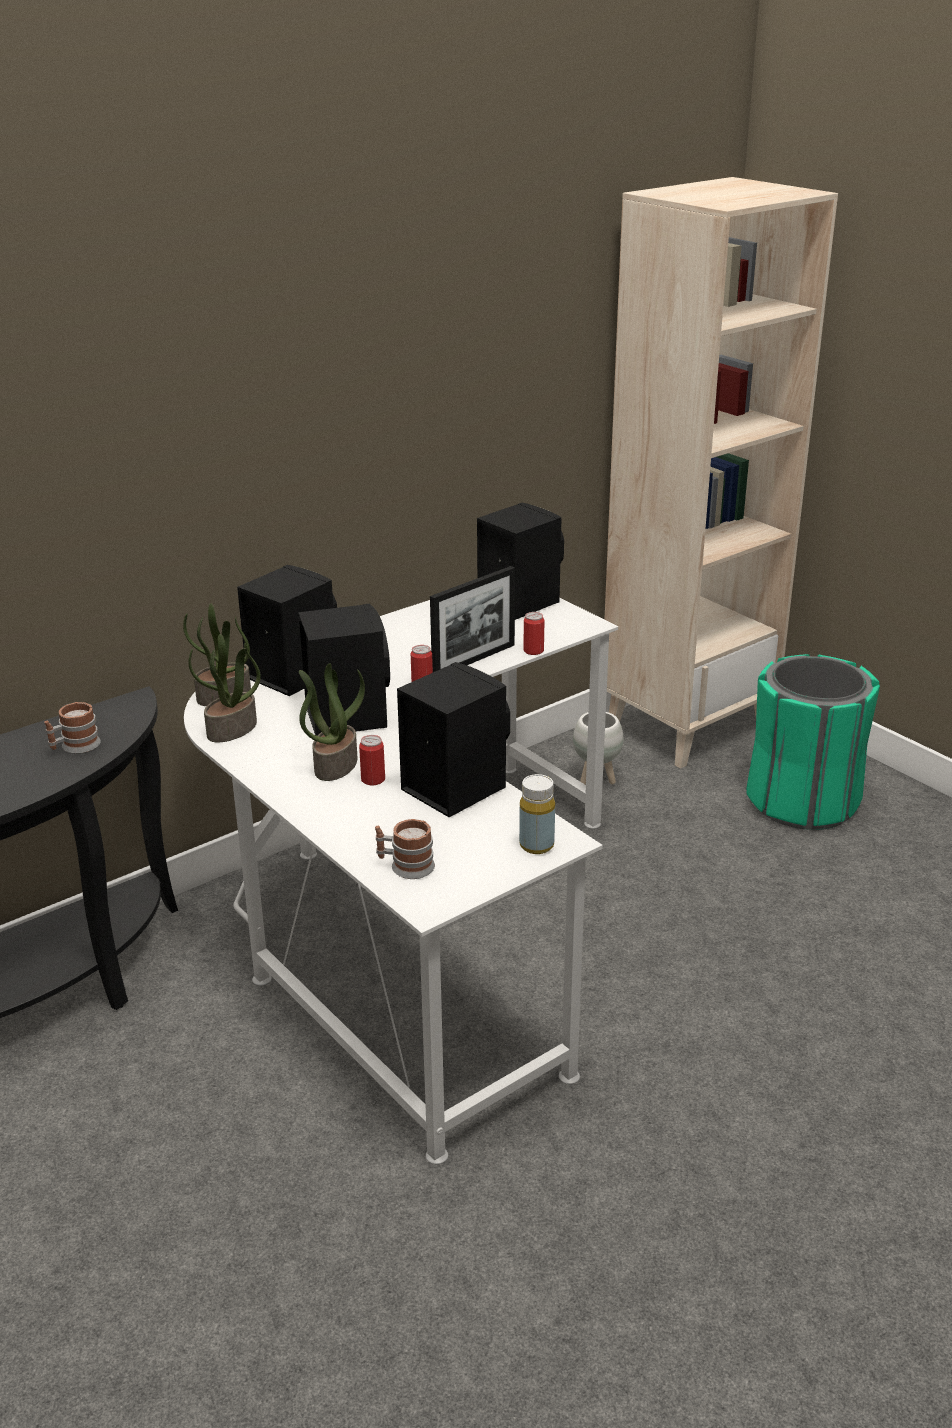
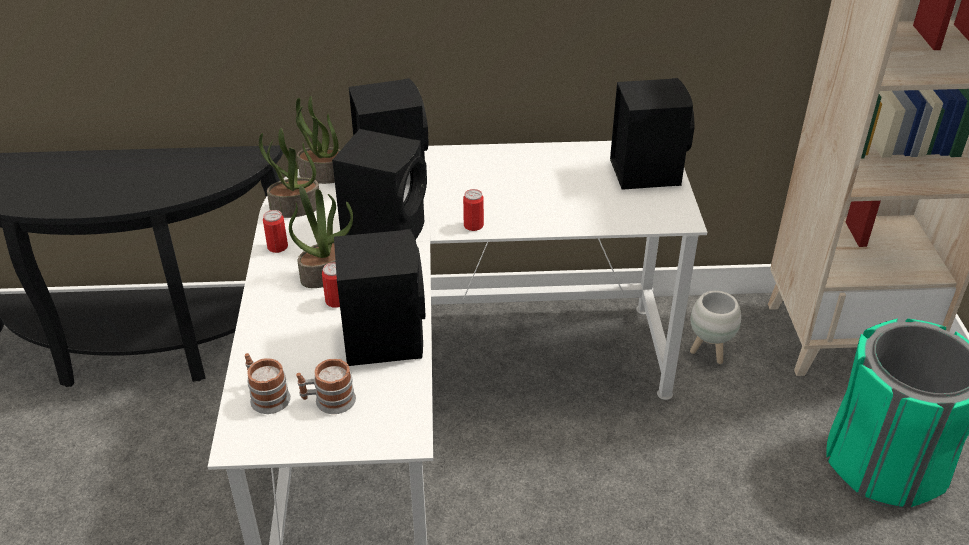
camera: 35 degrees right, 10 degrees up
(75, 747) = (179, 179): mug -> mug (328, 401)
(474, 660) = (541, 217): picture frame -> none
(533, 651) = (602, 228): can -> can (277, 247)
(536, 845) = (380, 429): yellow bottle -> none

